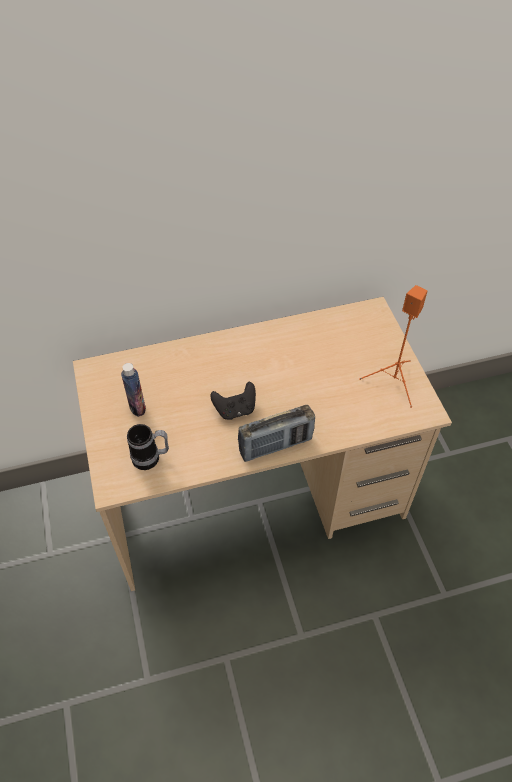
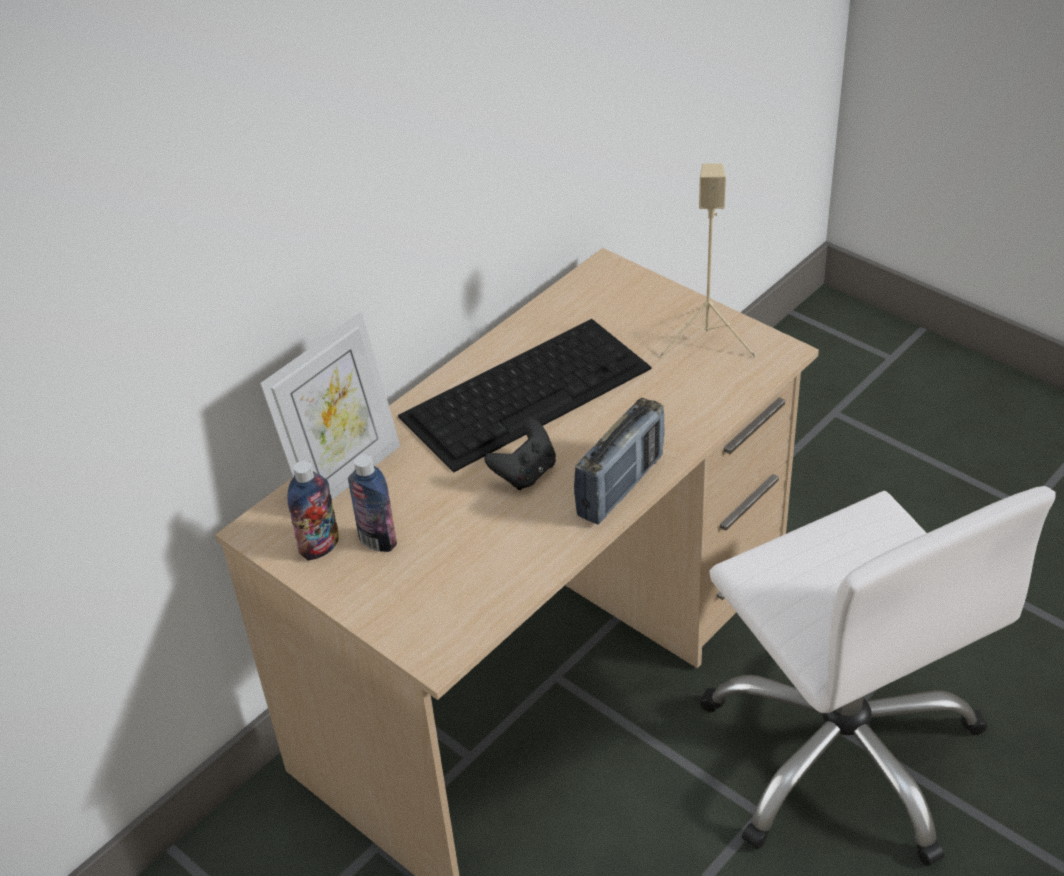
camera: 30 degrees left, 10 degrees down
(109, 395) = (320, 547): none -> bottle
(151, 459) = (461, 591): mug -> none
(152, 362) = (345, 475): none -> picture frame
(275, 362) = (527, 391): none -> keyboard
(367, 630) = (843, 751): none -> white office chair
(394, 382) = (708, 339): orange speaker -> beige speaker

